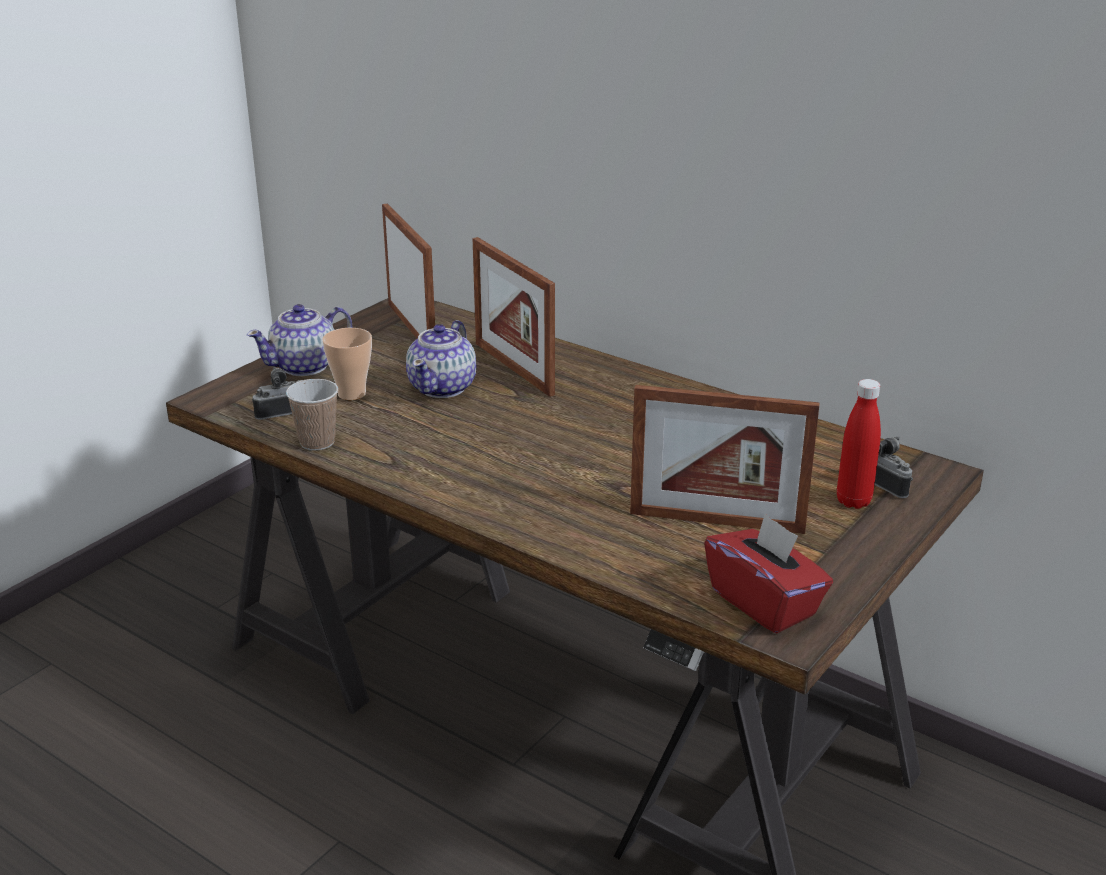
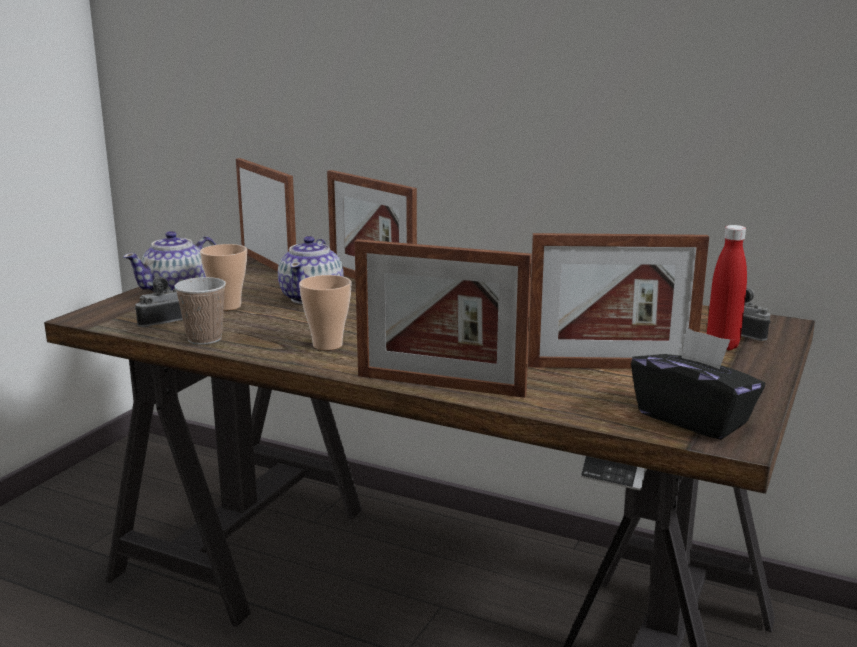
camera: 10 degrees left, 10 degrees down
(437, 462) = (327, 345): none -> cup
(530, 531) = (440, 385): none -> picture frame
(764, 602) = (693, 419): red tissue box -> black tissue box

